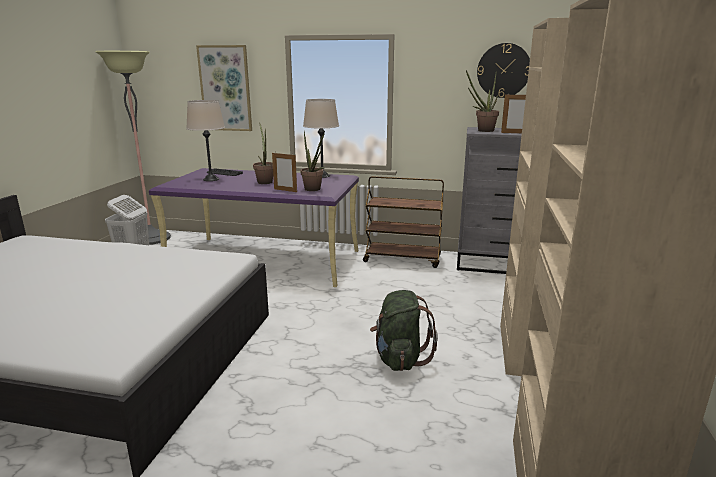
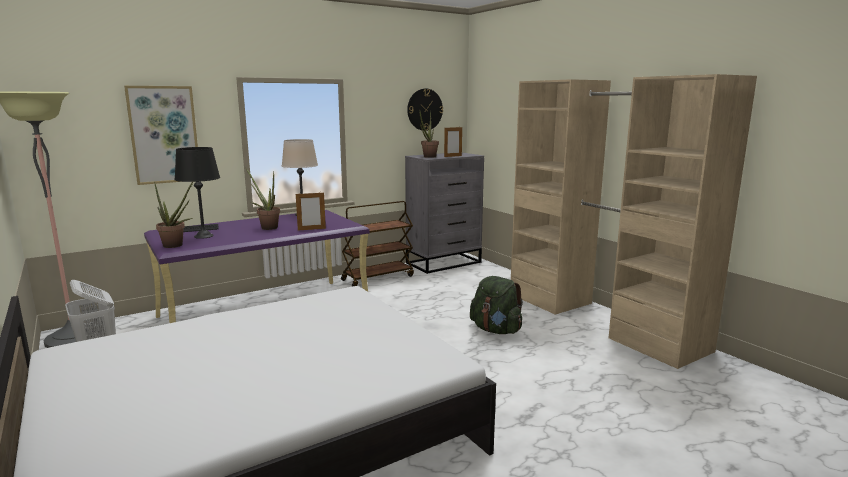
camera: 45 degrees left, 5 degrees down
(211, 179) = (204, 236): beige table lamp -> black table lamp
(314, 190) = (333, 224): potted plant -> potted plant (176, 245)

